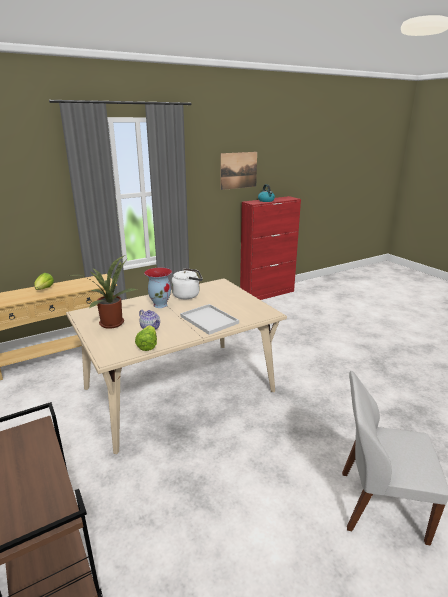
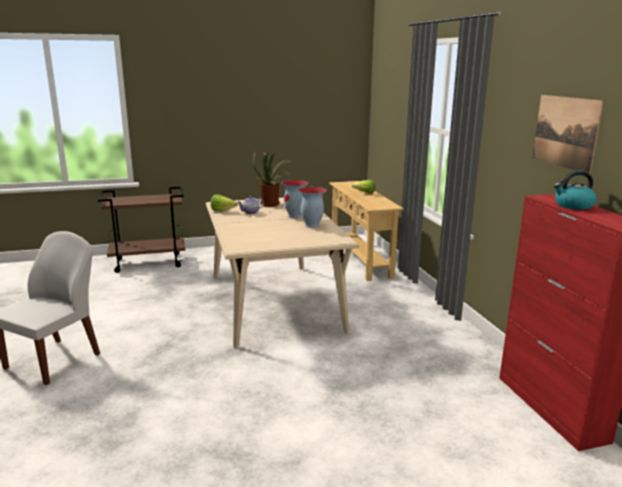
camera: 105 degrees right, 5 degrees down
(188, 295) = (311, 225): white kettle -> vase
(208, 319) = (247, 227): white tray -> none

